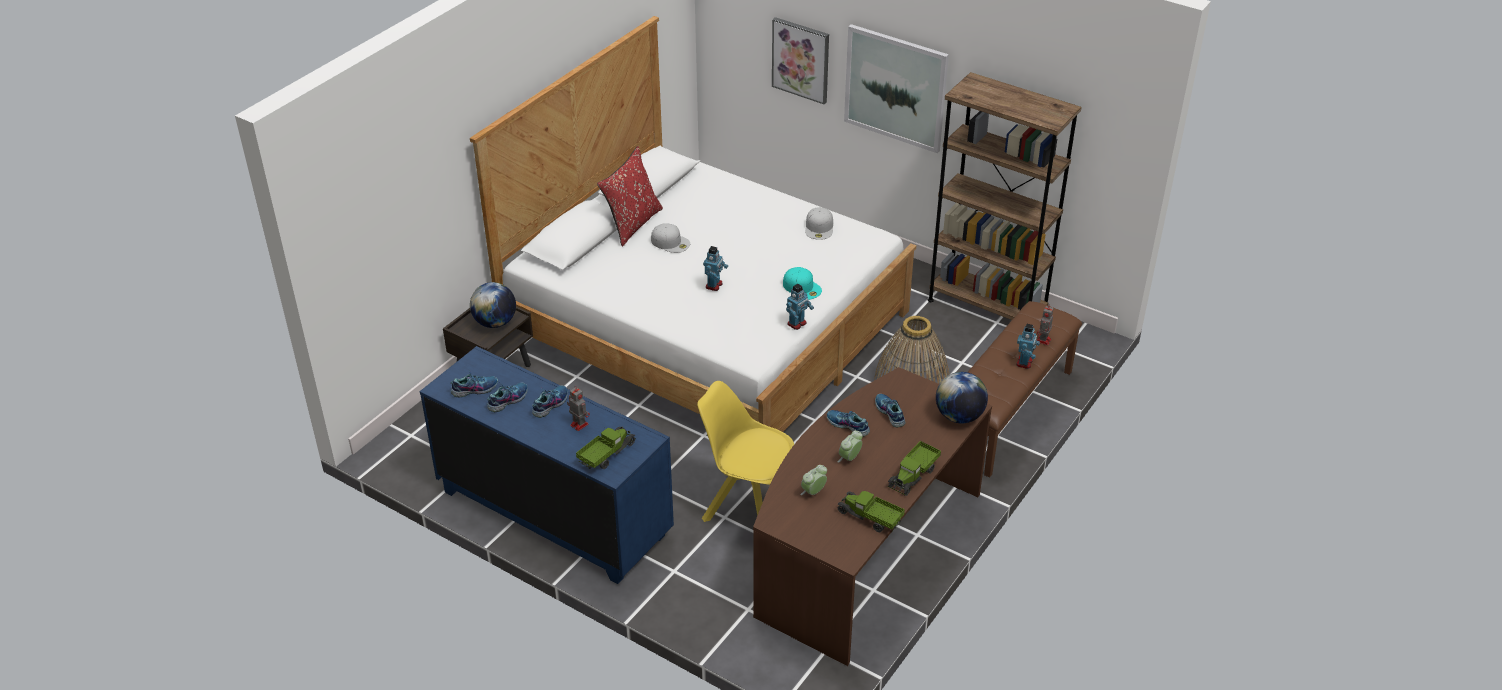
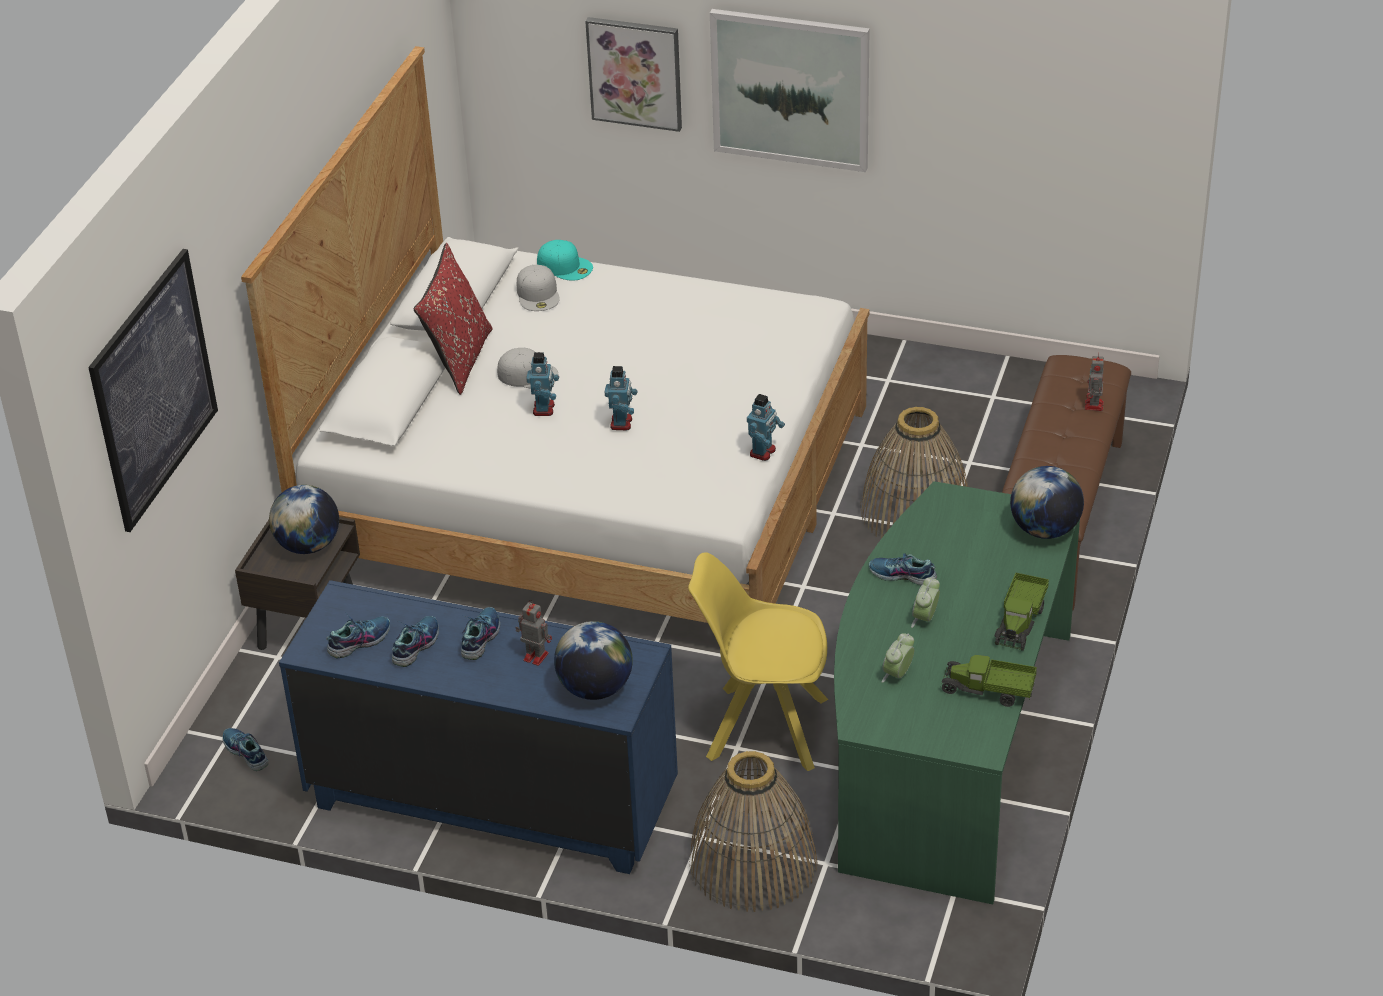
camera: 15 degrees left, 0 degrees up
(382, 197) = (154, 389): none -> picture
(606, 454) = (595, 688): toy truck -> globe
(700, 597) = (753, 863): none -> basket
(802, 287) = (746, 400): turquoise cap -> turquoise cap (565, 266)
(819, 227) = (731, 311): white cap -> white cap (538, 294)
(863, 550) = (947, 747): brown desk -> green desk
(889, 413) = (950, 546): shoe -> shoe (245, 753)
(986, 307) = (970, 378): brown bookcase -> none
(1025, 362) = (1082, 441): toy robot -> toy robot (544, 409)

